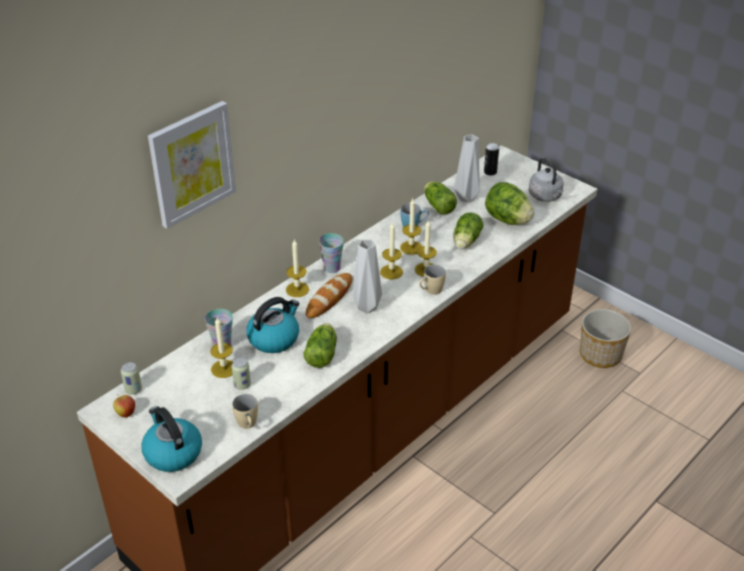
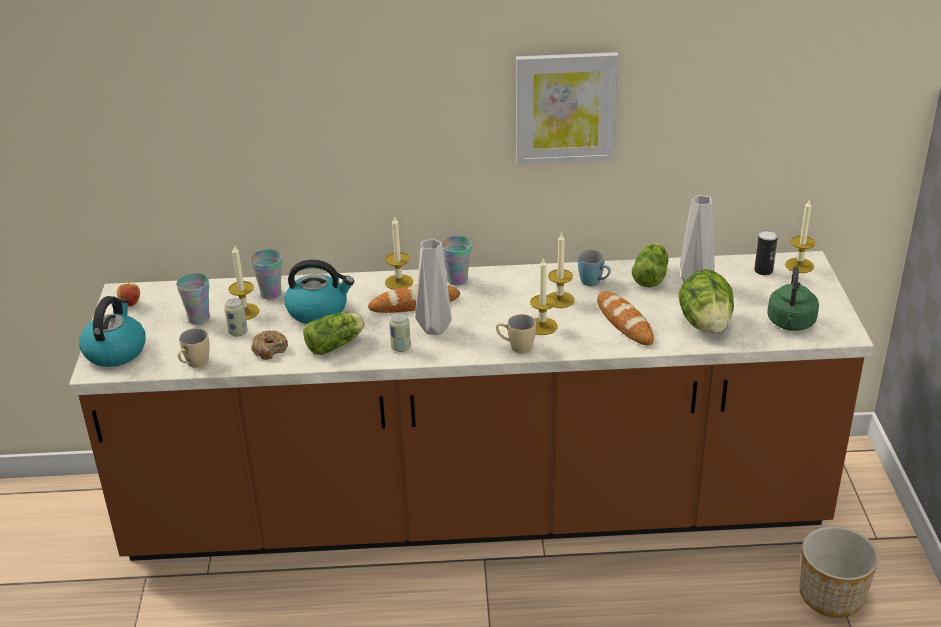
camera: 45 degrees right, 5 degrees down
(133, 390) = (161, 290): can -> can (401, 347)
(192, 163) = (273, 75): picture -> picture (565, 107)
(197, 393) = (199, 318): none -> cup
(283, 383) = (270, 349): none -> donut
(391, 272) = (506, 311): candle -> candle (799, 265)
(465, 242) = (624, 322): lettuce -> bread
(546, 197) = (790, 324): grey kettle -> green kettle

